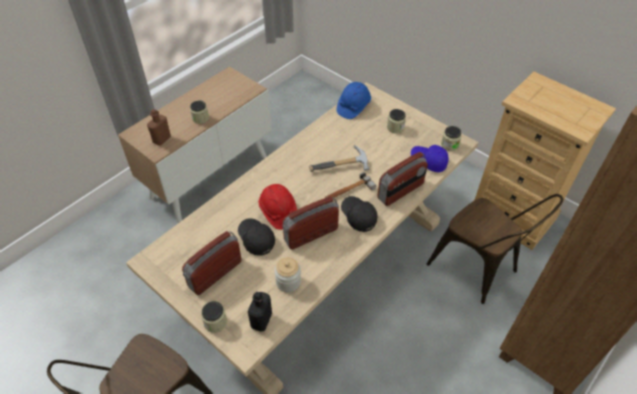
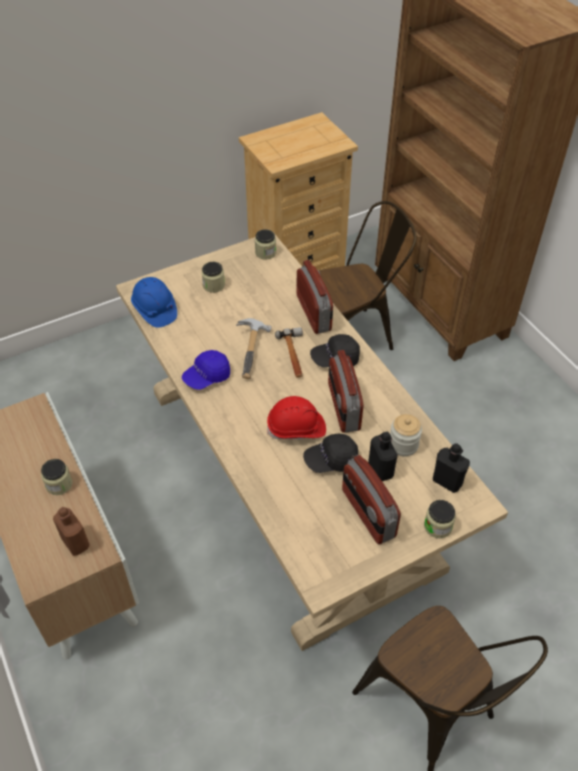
camera: 70 degrees left, 0 degrees up
(258, 272) = (380, 470): none -> black bottle
(428, 161) = (281, 277): blue cap -> blue cap (207, 377)

